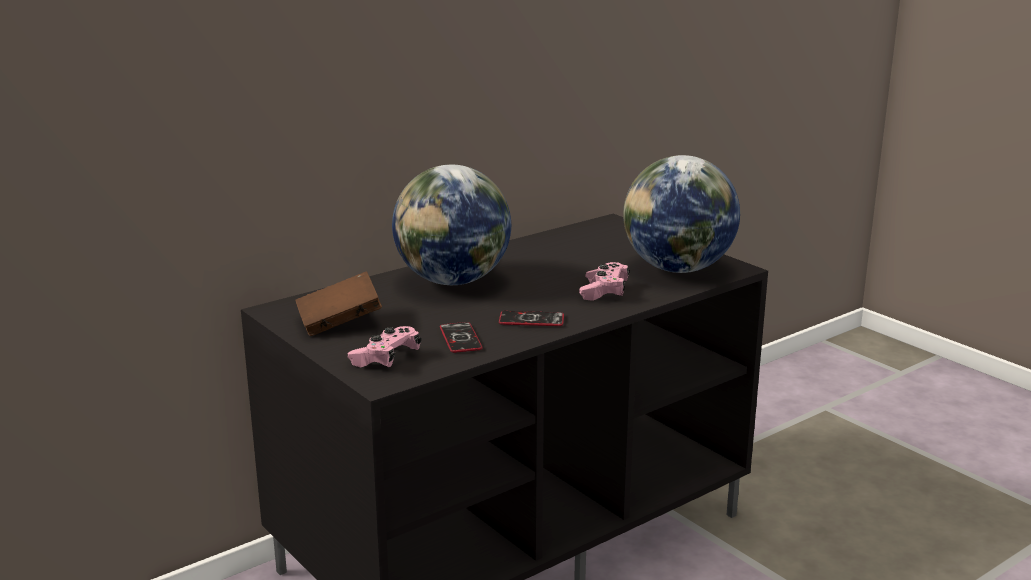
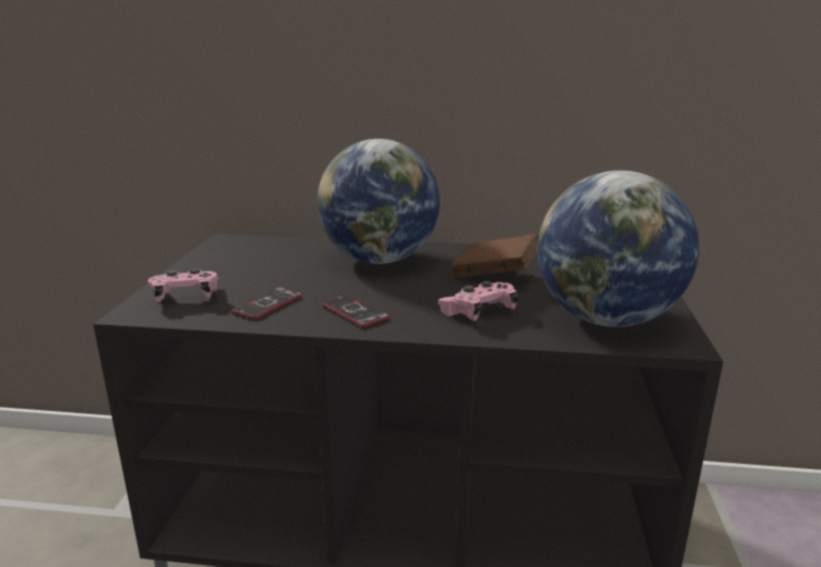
camera: 45 degrees right, 0 degrees up
(339, 323) = (233, 261): brown book -> brown book (495, 275)

